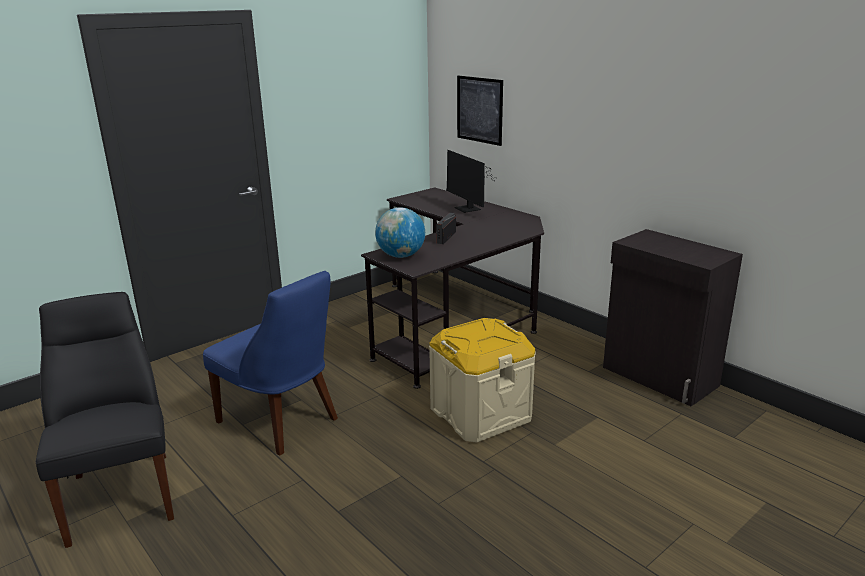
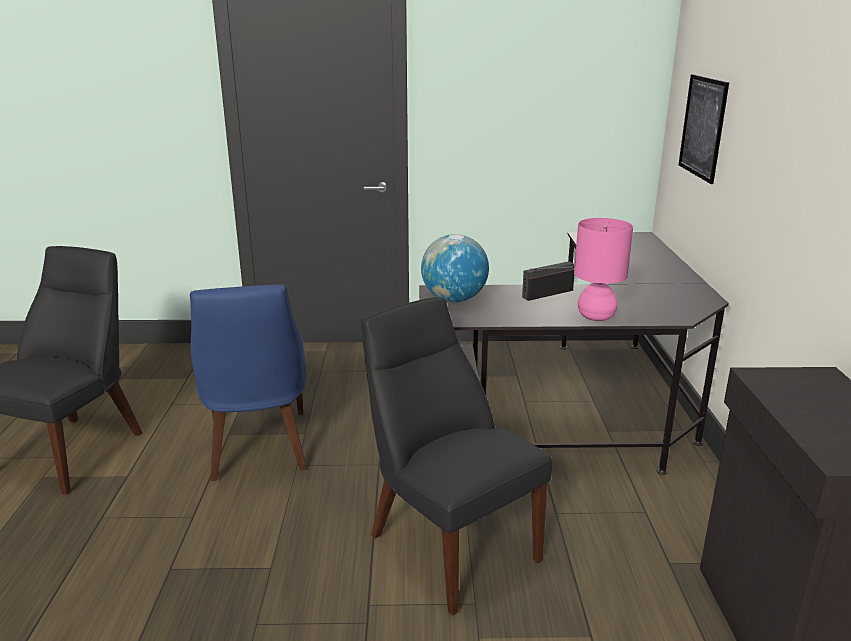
camera: 40 degrees right, 0 degrees up
(468, 210) = (641, 268): monitor -> none
(480, 413) = (448, 543): beige storage box -> black chair
(493, 242) = (595, 316): none -> pink table lamp

